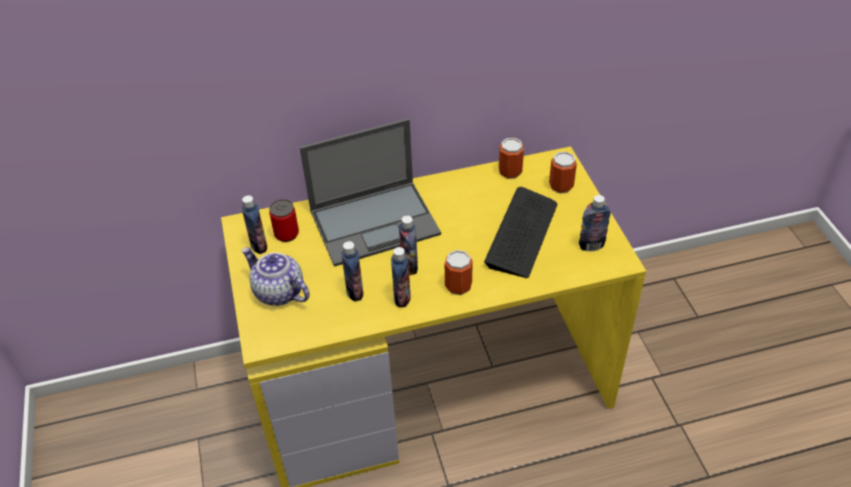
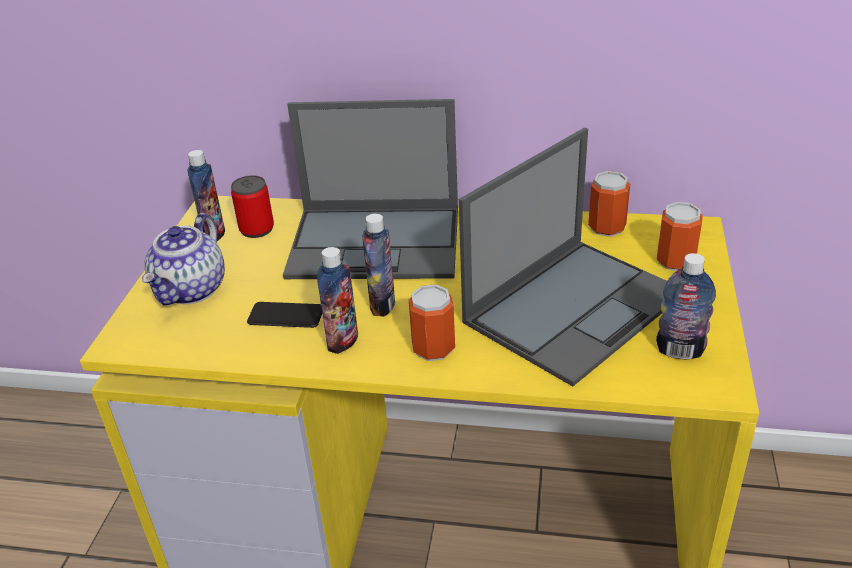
camera: 25 degrees right, 10 degrees down
(278, 292) = (191, 290): teapot -> teapot turned 135 degrees counterclockwise
(355, 292) = (286, 316): bottle -> phone
(522, 234) = (575, 307): keyboard -> laptop

